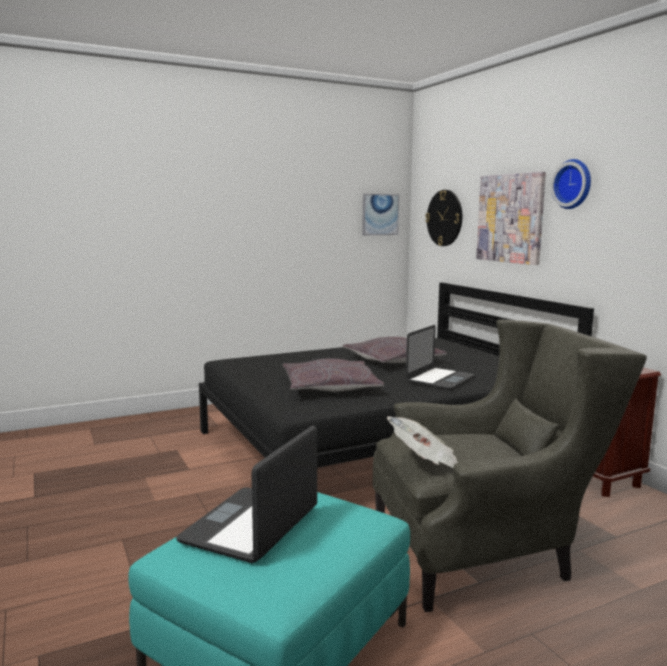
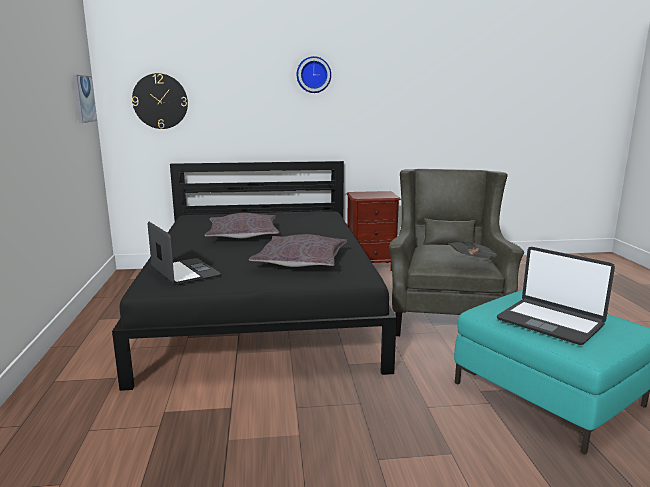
camera: 70 degrees left, 5 degrees up
(440, 378) = (314, 232): laptop -> laptop (185, 271)
(510, 218) = (251, 100): picture -> none

